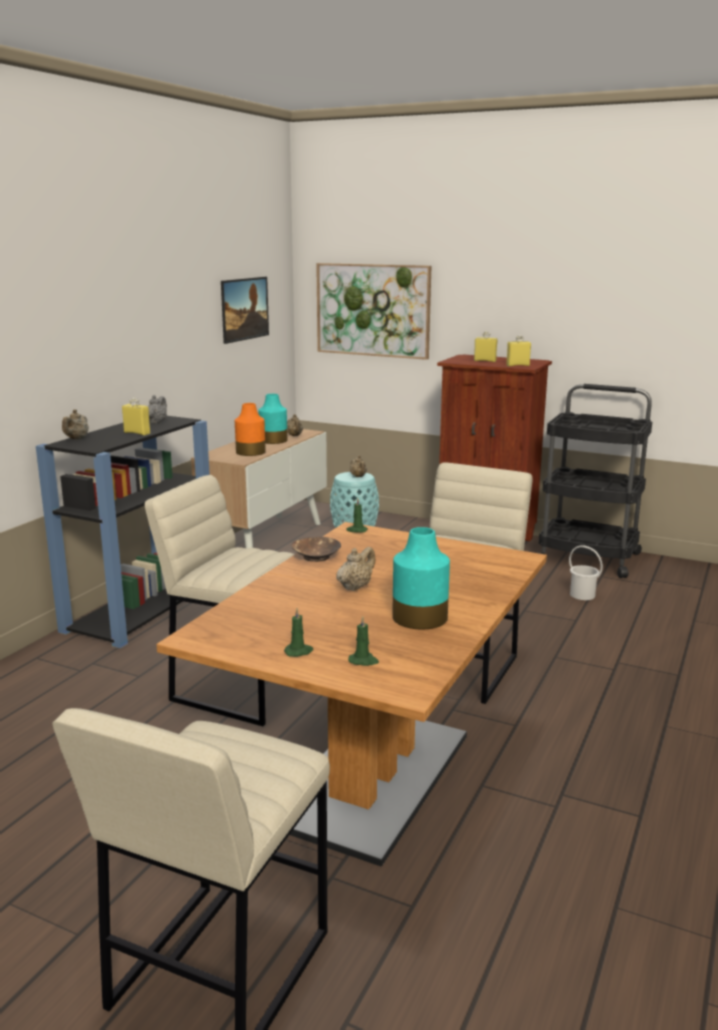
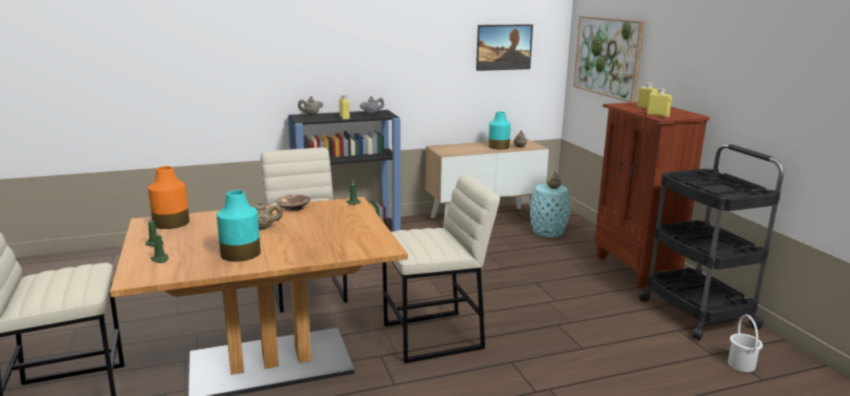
camera: 45 degrees right, 0 degrees up
(251, 452) = (466, 150): orange vase -> orange vase (171, 222)
(582, 595) = (629, 335): white bucket -> white bucket (741, 364)

